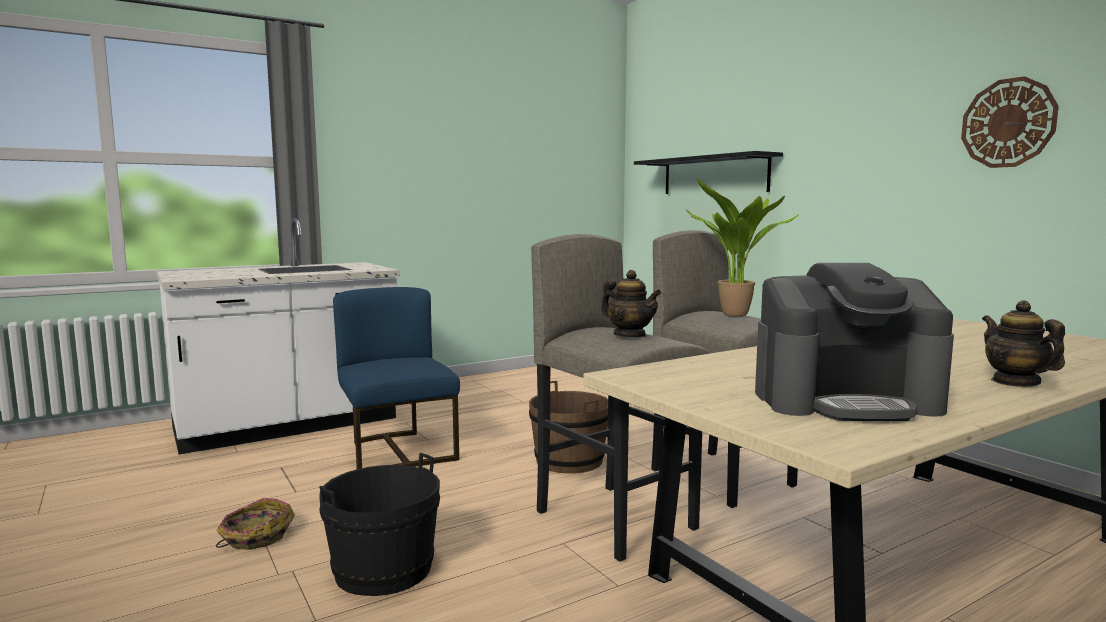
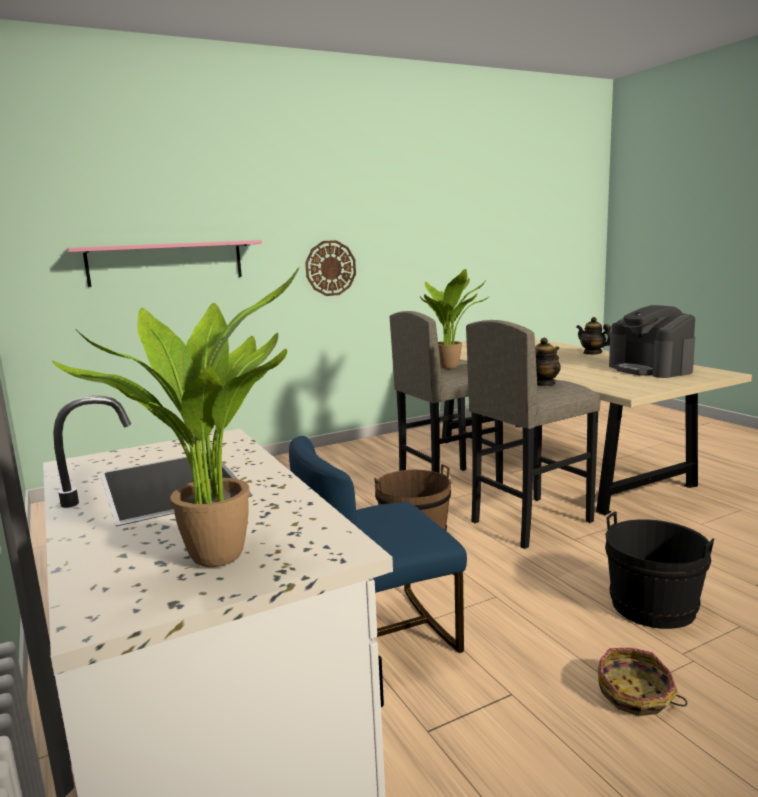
camera: 85 degrees left, 5 degrees up
(205, 274) = (219, 553): none -> potted plant
(714, 175) = (166, 263): black shelf -> pink shelf
(845, 400) = (650, 369): coffee machine -> coffee machine turned 150 degrees clockwise
(1008, 123) = (409, 227): wall clock -> wall clock (330, 268)
(1015, 382) = (592, 353): teapot -> teapot turned 60 degrees clockwise

